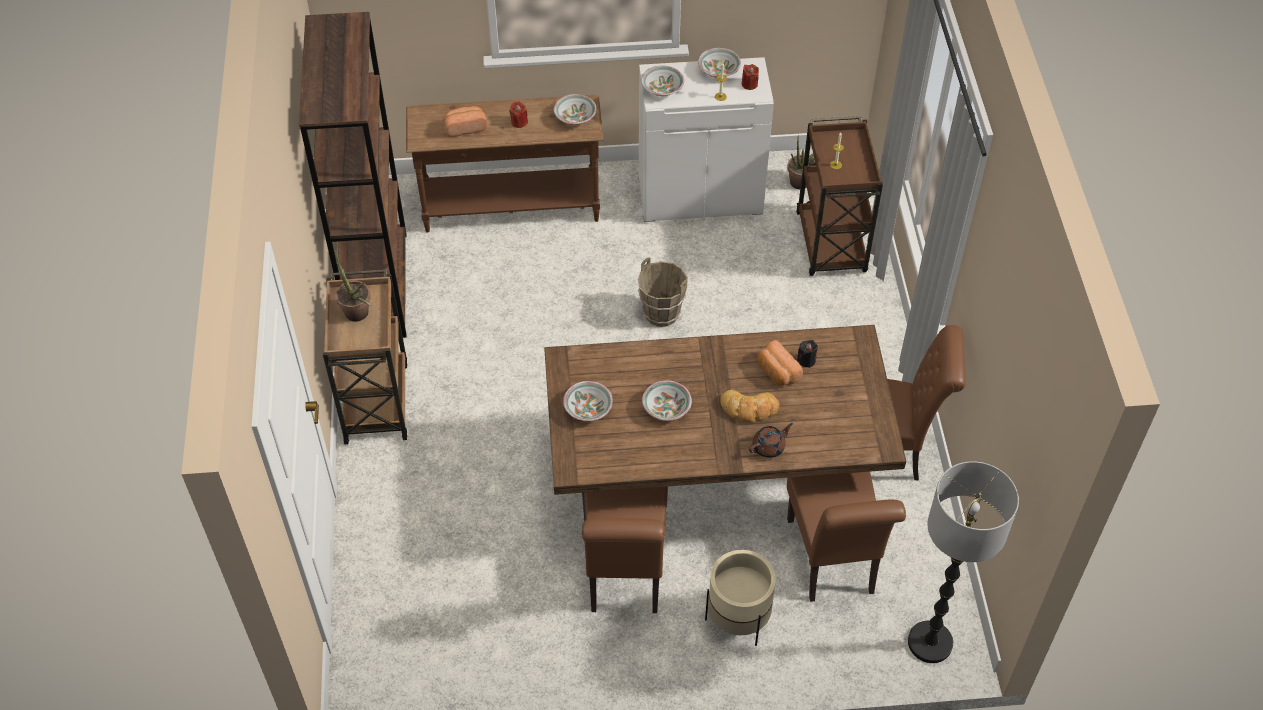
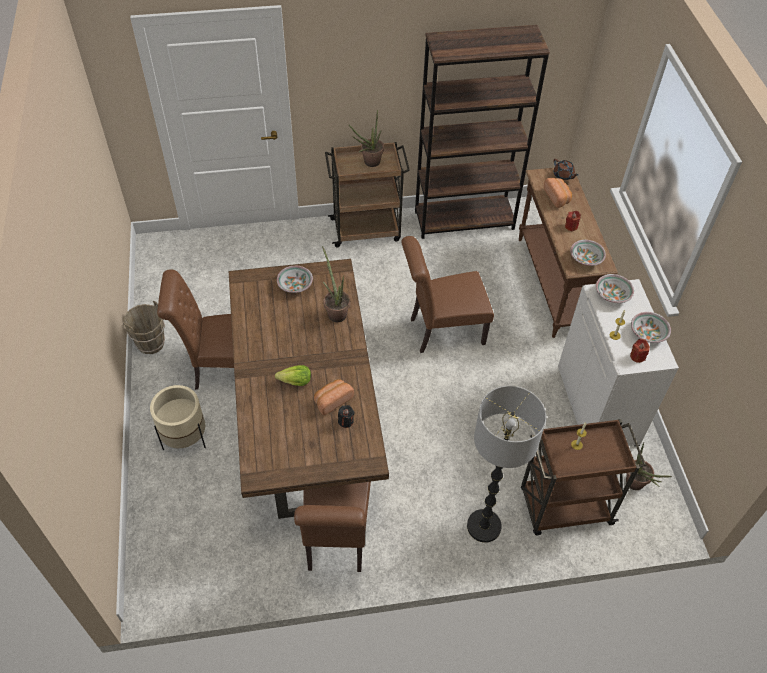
camera: 85 degrees right, 0 degrees up
(638, 366) = (335, 312): none -> potted plant
(661, 314) = (463, 382): brown bucket -> brown bucket (150, 344)
(666, 408) = (295, 330): bowl -> none
(749, 409) = (295, 382): bread -> lettuce
(769, 447) = (258, 395): brown teapot -> brown teapot (563, 175)
(833, 562) = (230, 502): brown chair -> brown chair (442, 331)
(930, 643) = (153, 571): floor lamp -> floor lamp (484, 526)

